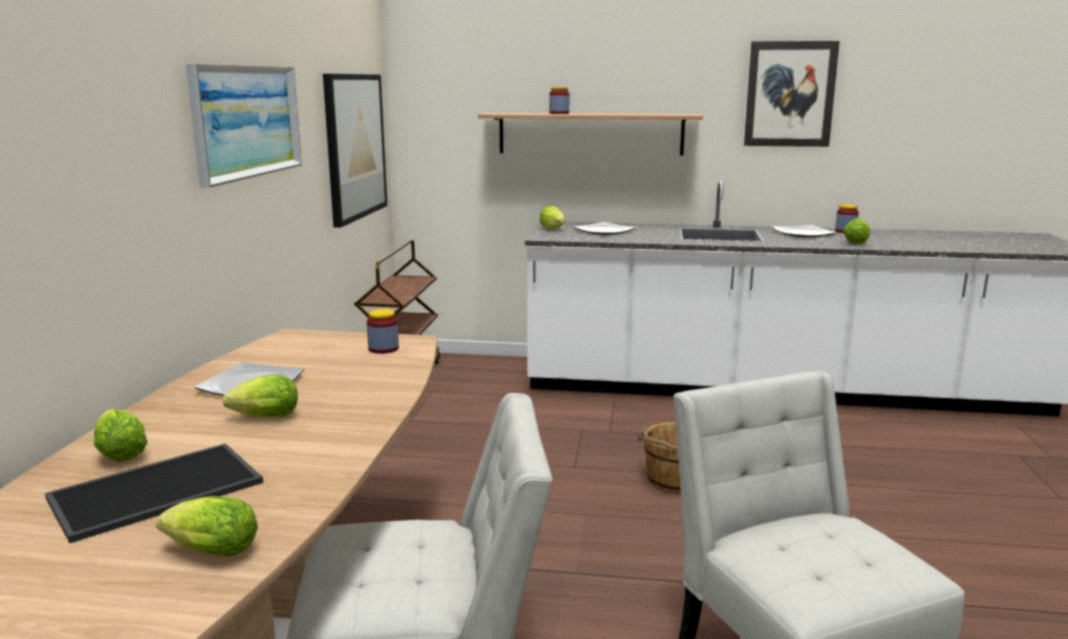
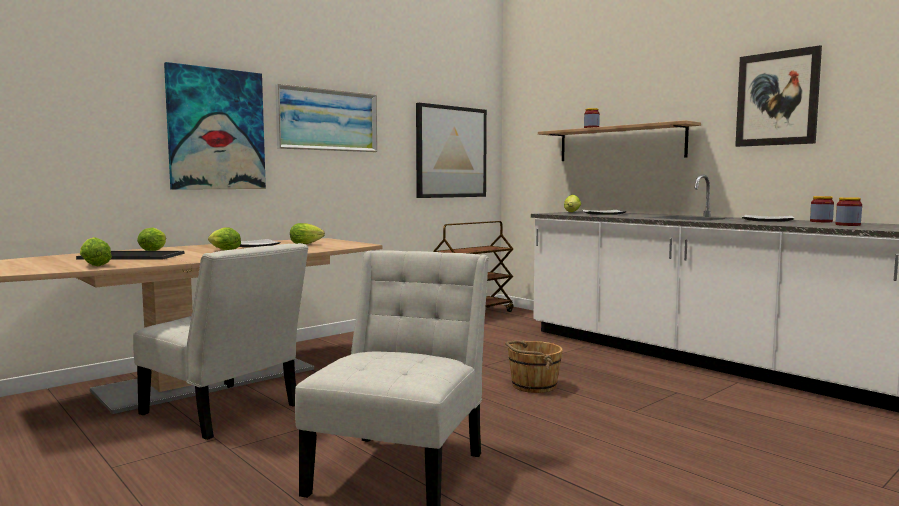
camera: 40 degrees right, 10 degrees down
(125, 170) = (216, 129): none -> picture
(383, 349) = (341, 244): jar -> jar (847, 225)
(856, 242) = (795, 224): lettuce -> lettuce (307, 244)

